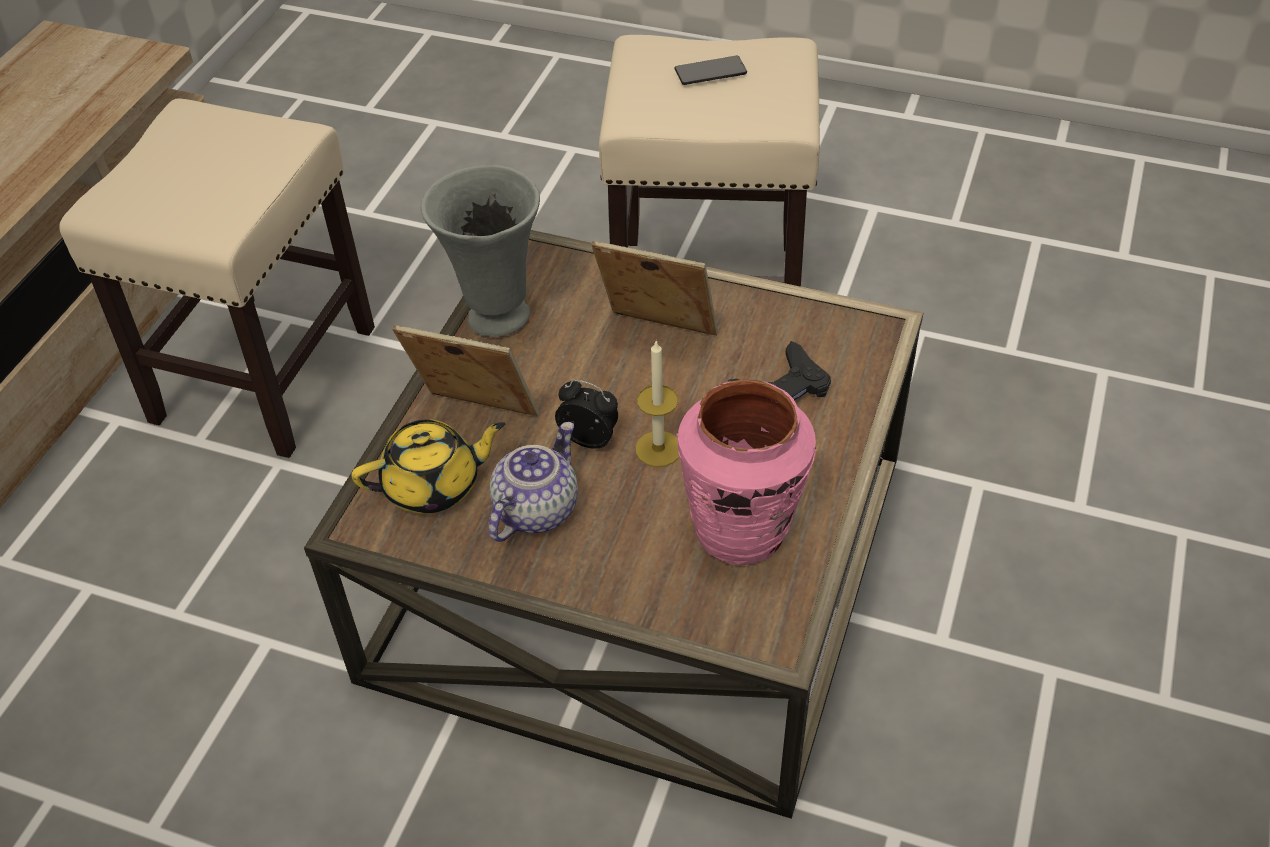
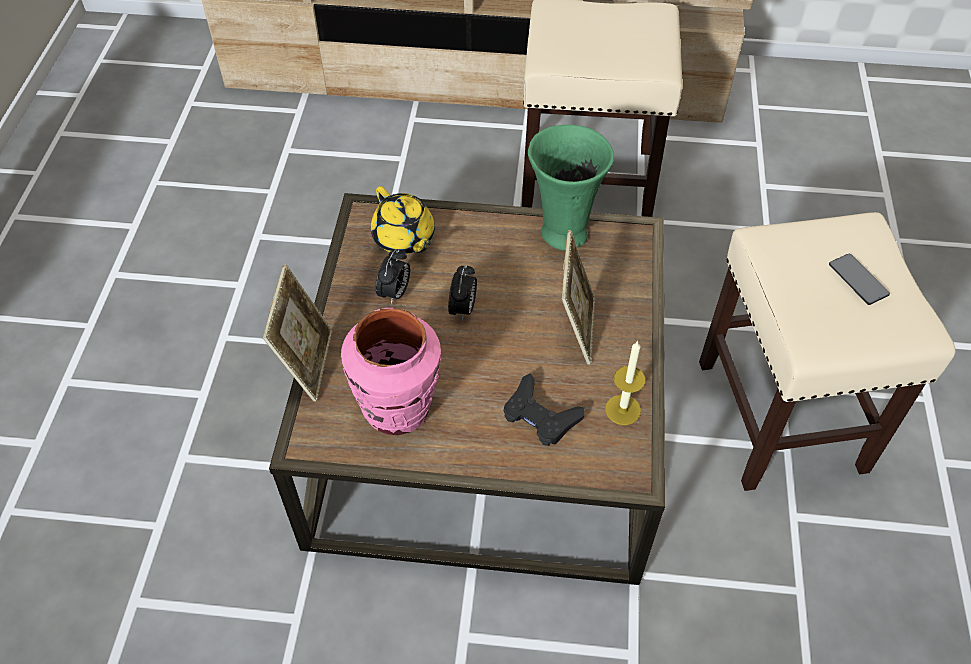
camera: 75 degrees right, 5 degrees up
(475, 418) = (465, 244): picture frame -> picture frame (307, 363)
(496, 318) = (562, 233): grey vase -> green vase
(535, 509) = (395, 293): teapot -> alarm clock
(658, 449) = (463, 349): candle -> candle (623, 409)

